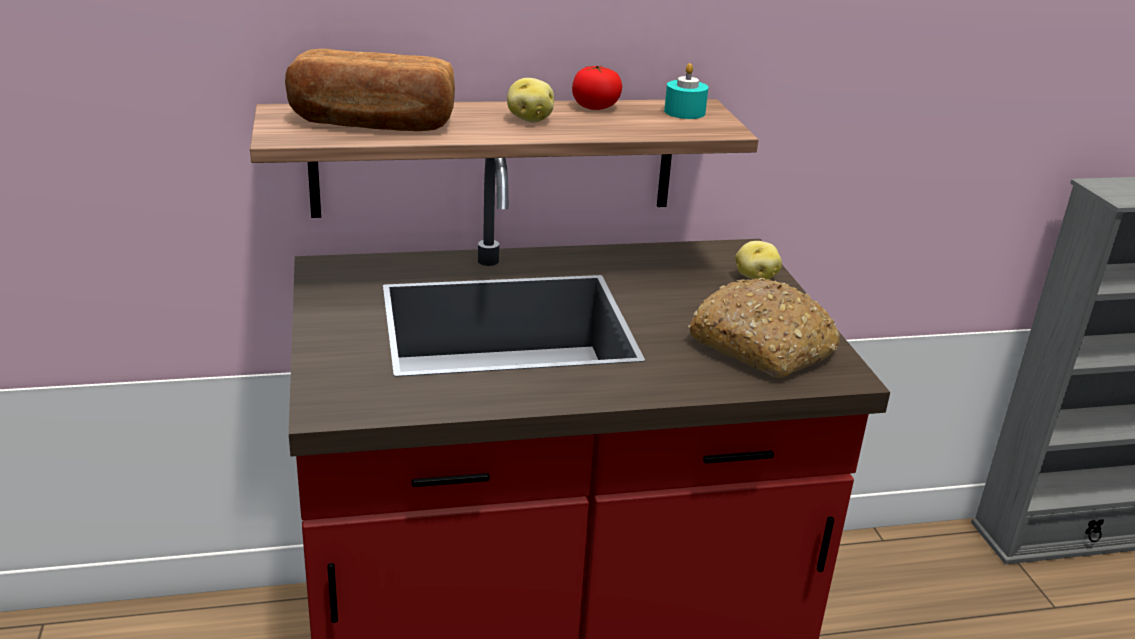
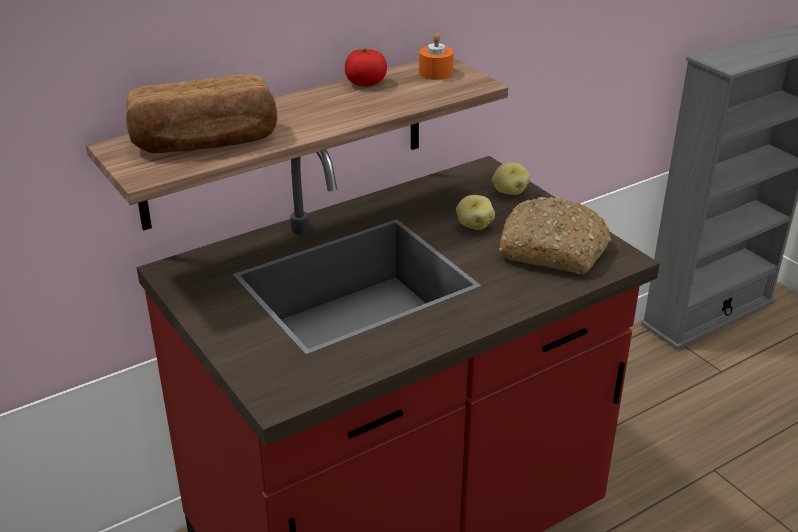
camera: 20 degrees left, 5 degrees up
(530, 119) = (327, 108): potato -> potato (474, 225)
(684, 112) = (435, 73): turquoise candle -> orange candle

